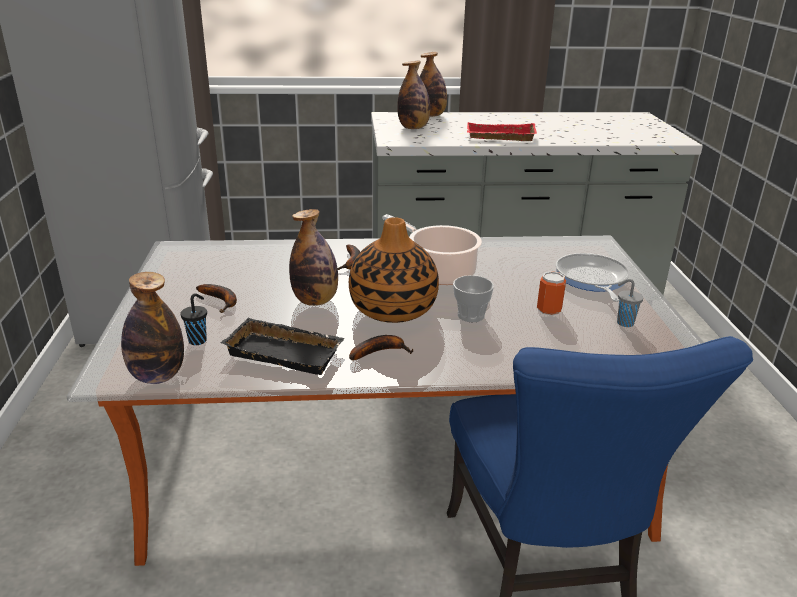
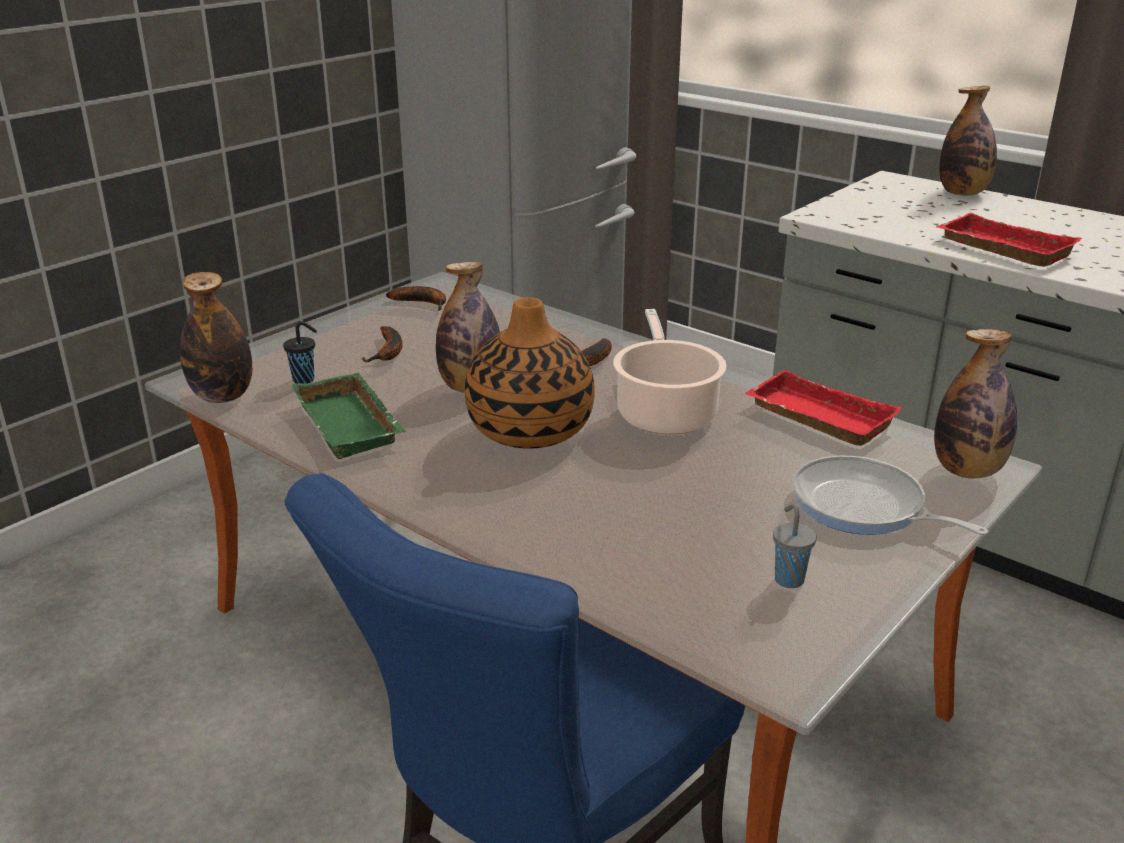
camera: 45 degrees right, 0 degrees up
(287, 352) = (352, 424): black tray -> green tray
(380, 351) = (432, 465): banana -> banana (423, 302)
(413, 128) = (889, 205): bottle -> bottle (967, 471)
(471, 315) = (602, 475): cup -> none
(504, 248) = (816, 418): none -> red tray
(549, 310) = (715, 514): can -> none
(591, 279) = (863, 507): frying pan -> frying pan turned 90 degrees counterclockwise

